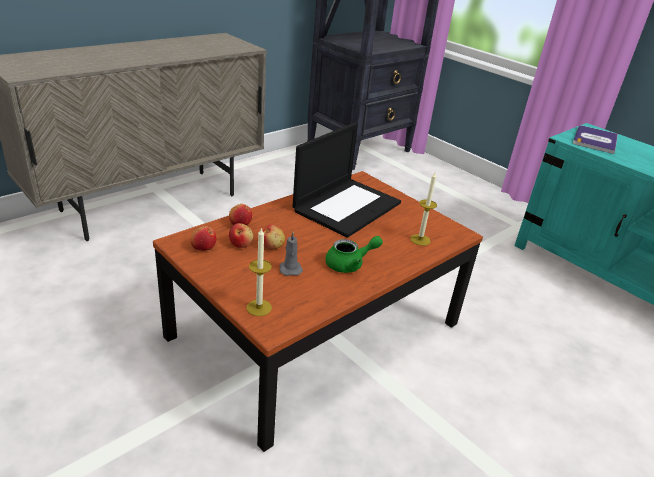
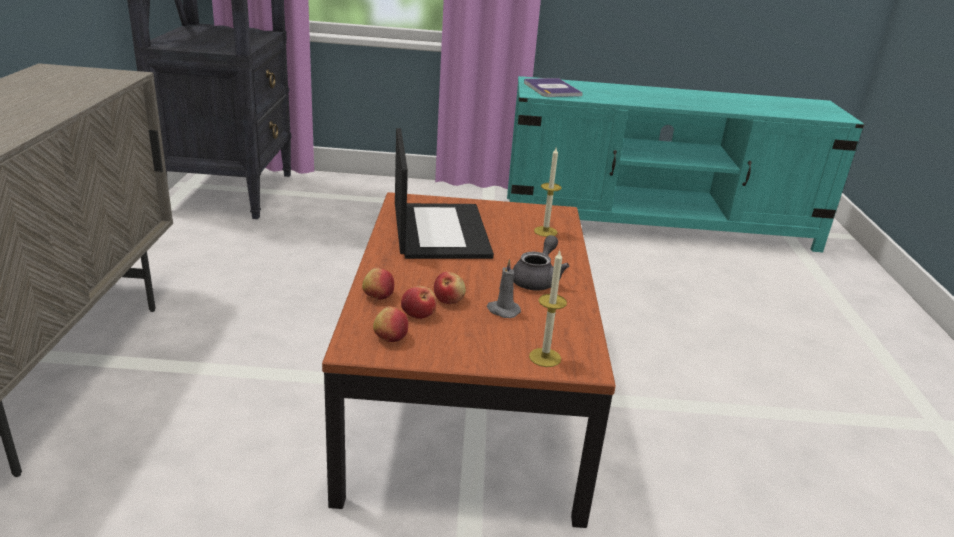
camera: 45 degrees left, 5 degrees down
(350, 264) = (537, 279): green teapot -> grey teapot

